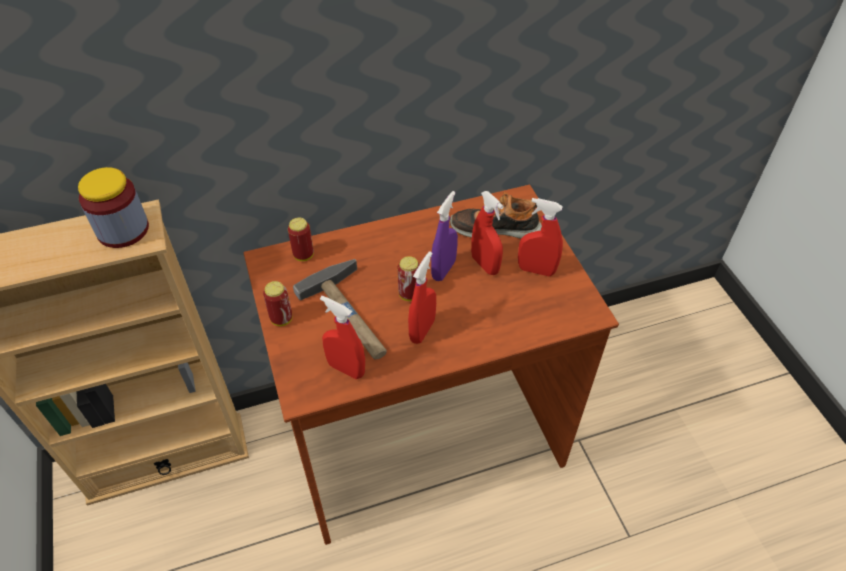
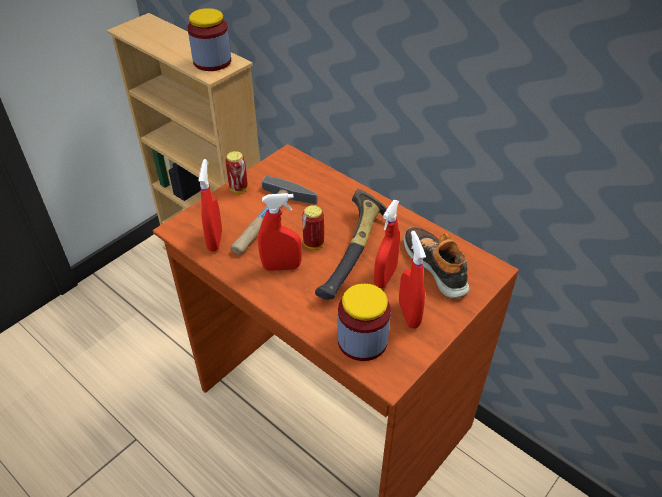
camera: 60 degrees right, 5 degrees down
(303, 255) = (307, 172): can -> none
(443, 270) = (357, 253): purple spray bottle -> hammer
(546, 312) = (362, 341): none -> jar

